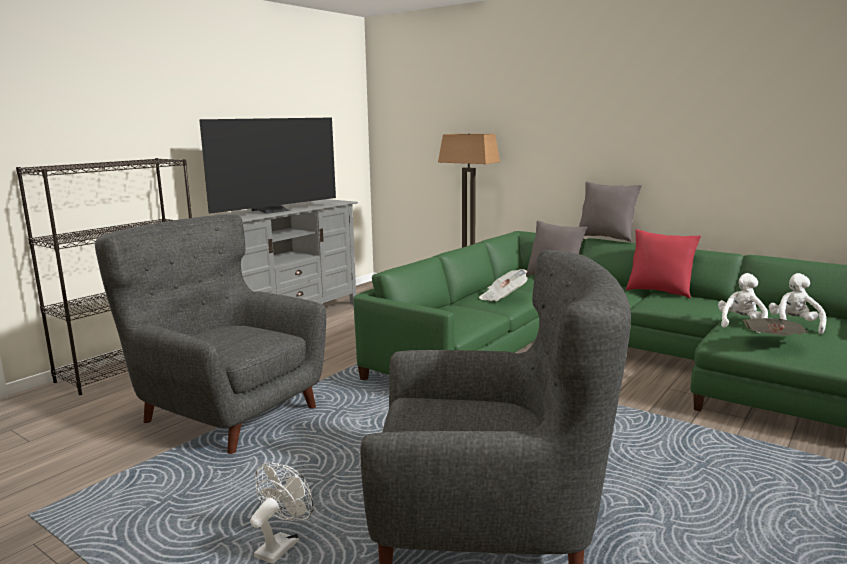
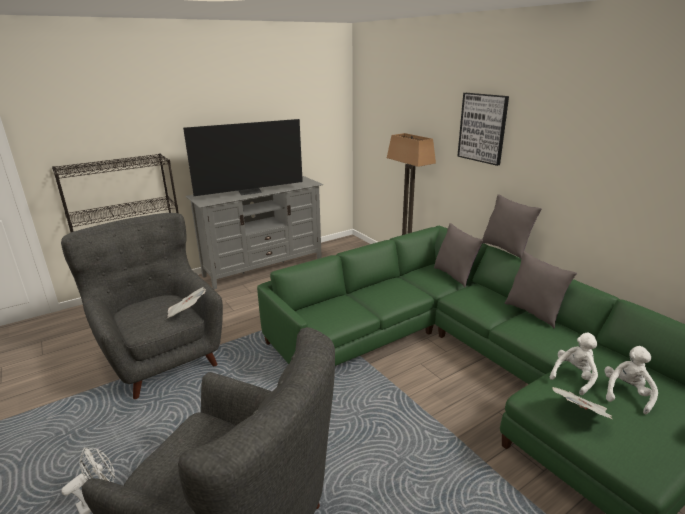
camera: 20 degrees right, 10 degrees up
(503, 298) = (389, 296): newspaper -> newspaper (186, 312)
(557, 113) = (482, 128): none -> picture
(659, 292) = (533, 312): red pillow -> grey pillow

